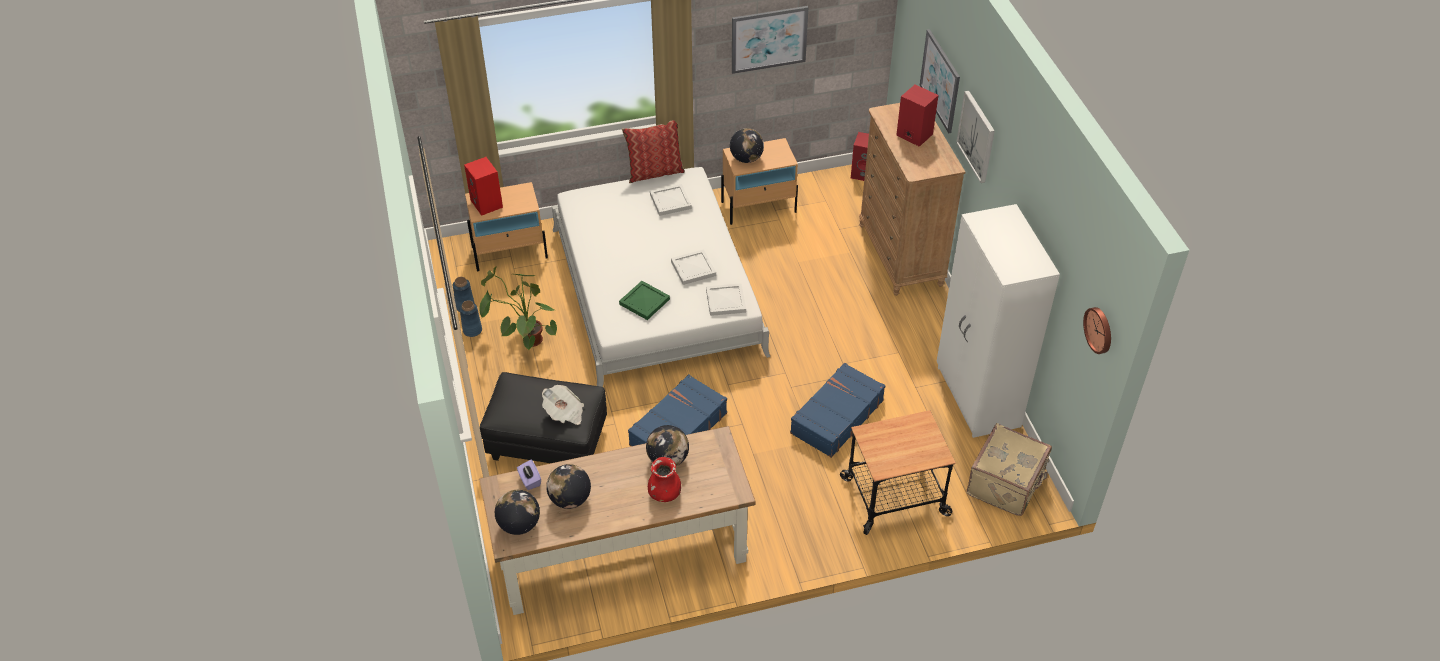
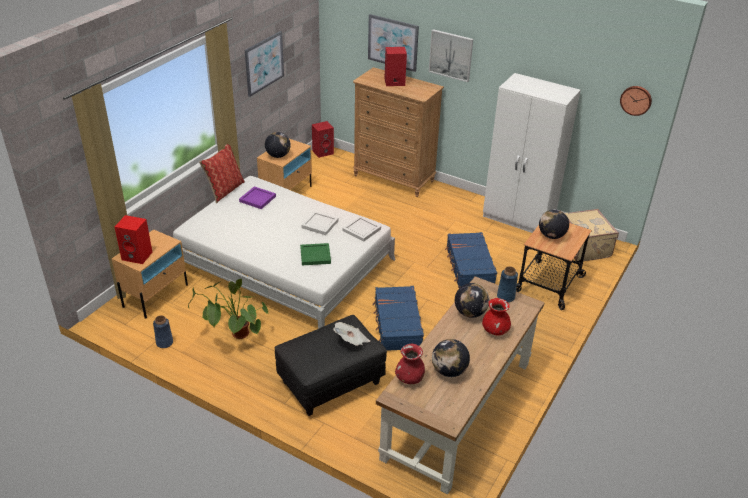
camera: 45 degrees left, 10 degrees down
(472, 330) = (189, 353): blue vase -> blue vase (505, 297)
(519, 524) = (441, 407): globe -> globe (551, 236)
(529, 480) = (409, 378): purple tissue box -> red vase
(671, 201) = (258, 199): white tray -> purple tray

